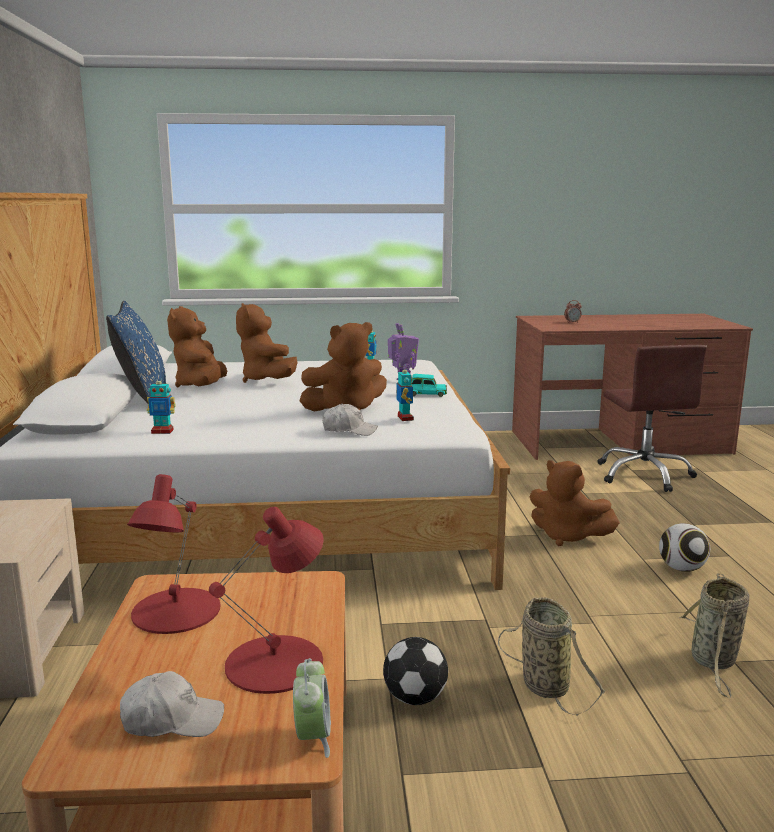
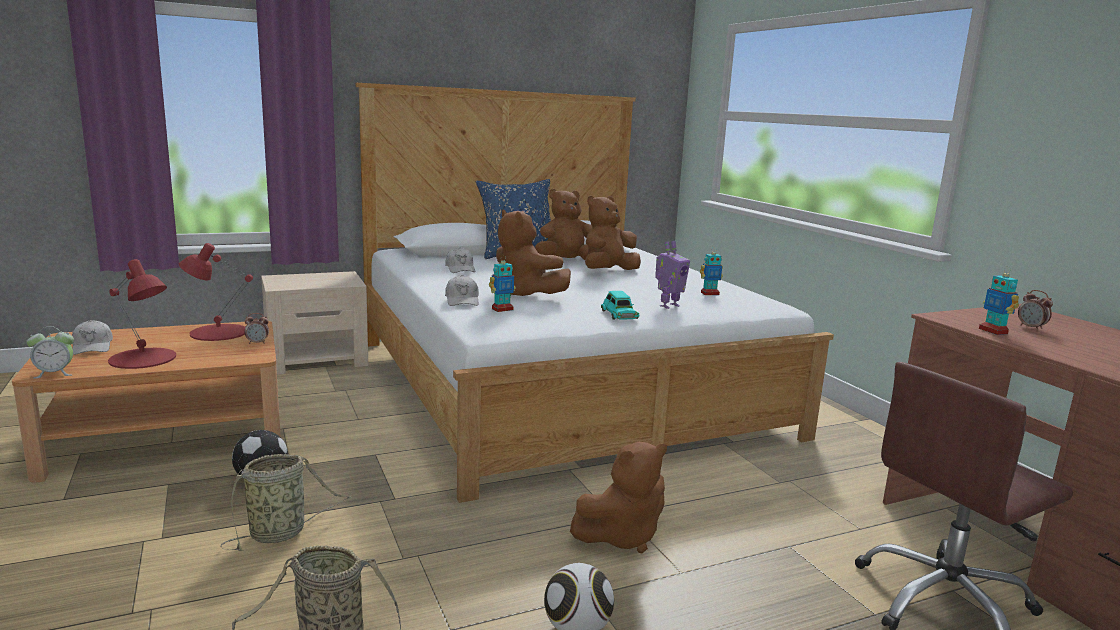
camera: 70 degrees right, 0 degrees up
(162, 431) = (431, 266): toy robot -> toy robot (993, 331)
(196, 422) = (460, 269): none -> white cap
(253, 582) = (257, 343): none -> alarm clock
(567, 537) = (621, 536): brown plush toy -> brown plush toy turned 135 degrees counterclockwise

